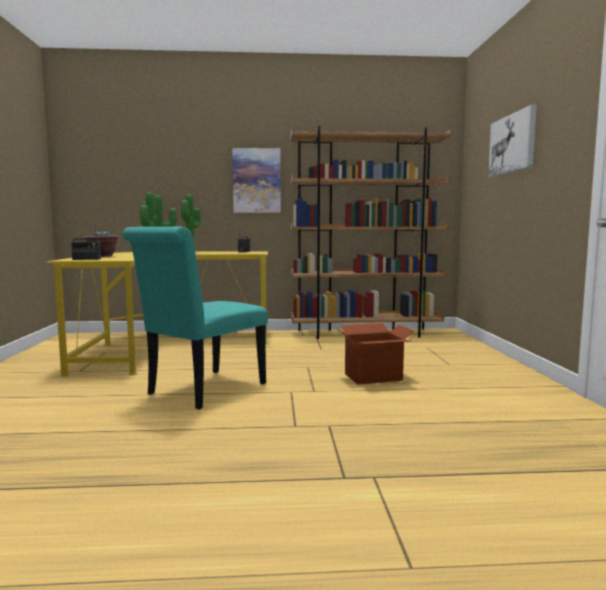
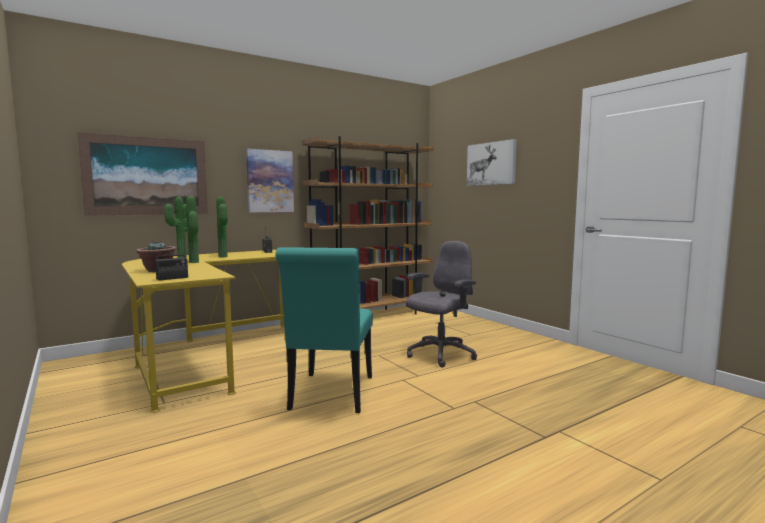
camera: 30 degrees left, 0 degrees up
(141, 178) = (147, 176): none -> picture
(373, 377) = (440, 355): cardboard box -> grey office chair

